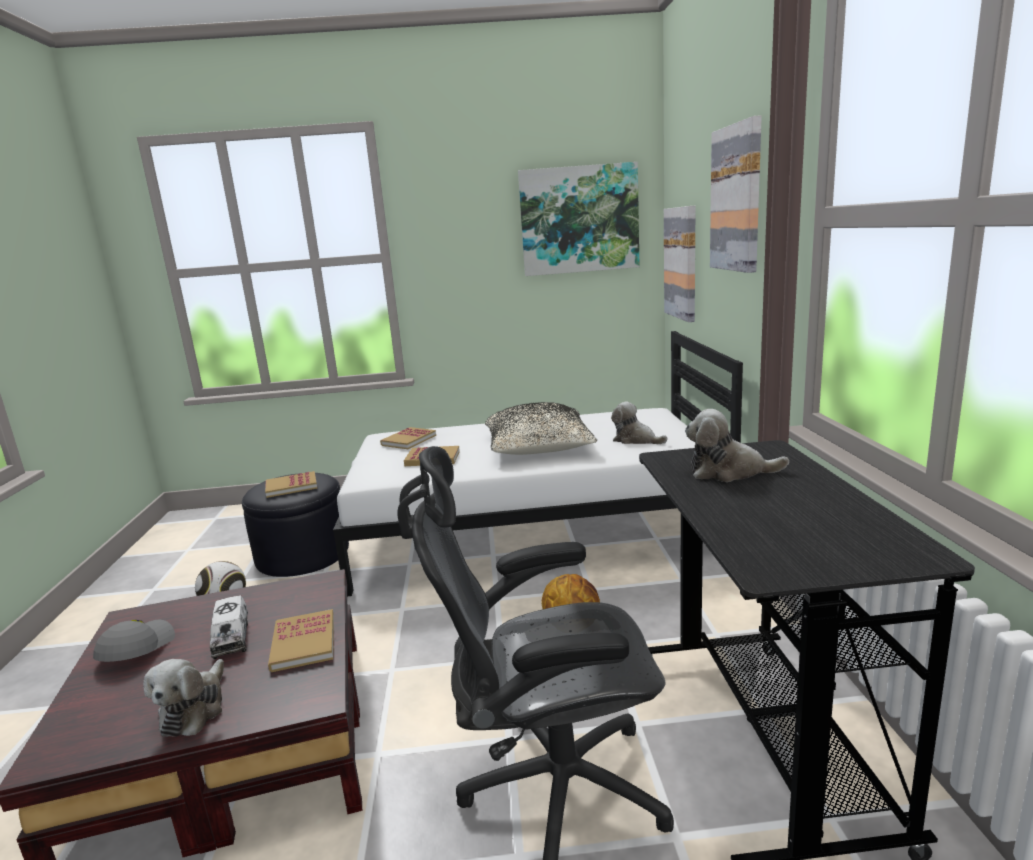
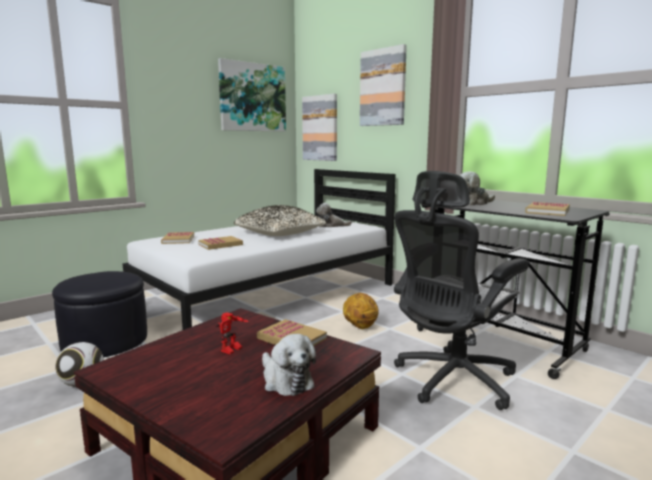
camera: 40 degrees left, 5 degrees down
(135, 649) = (161, 377): grey cap -> none
(231, 638) = (232, 350): toy truck -> toy robot
(291, 486) = (103, 279): book -> book (547, 211)

